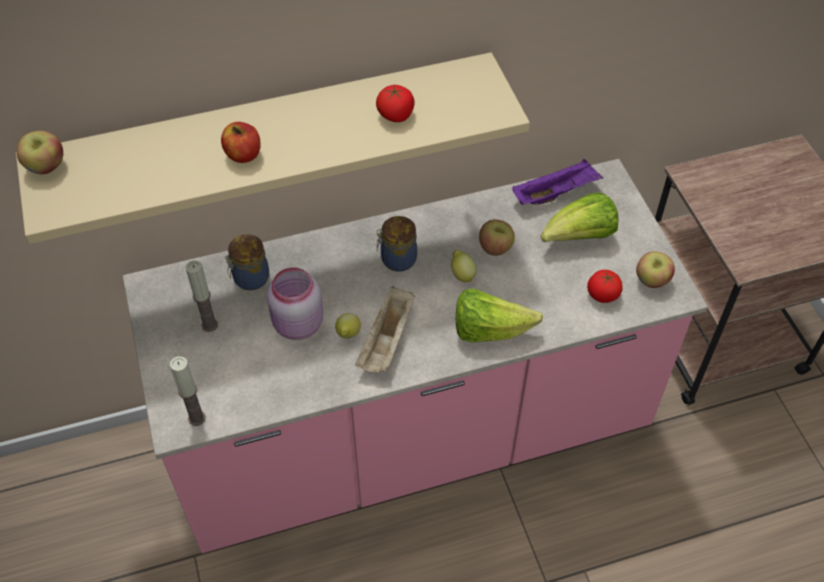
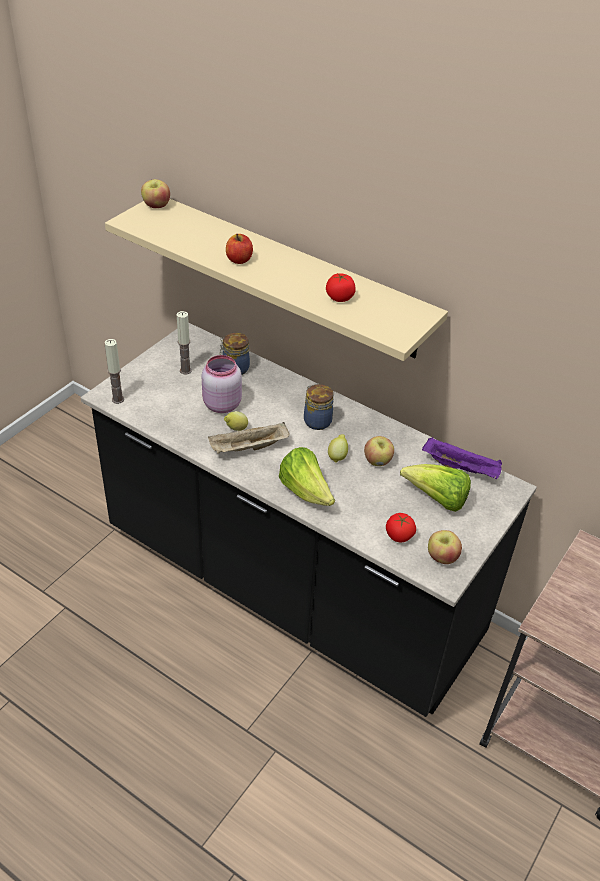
camera: 50 degrees right, 10 degrees down
(412, 434) = (291, 585): pink counter -> black counter

